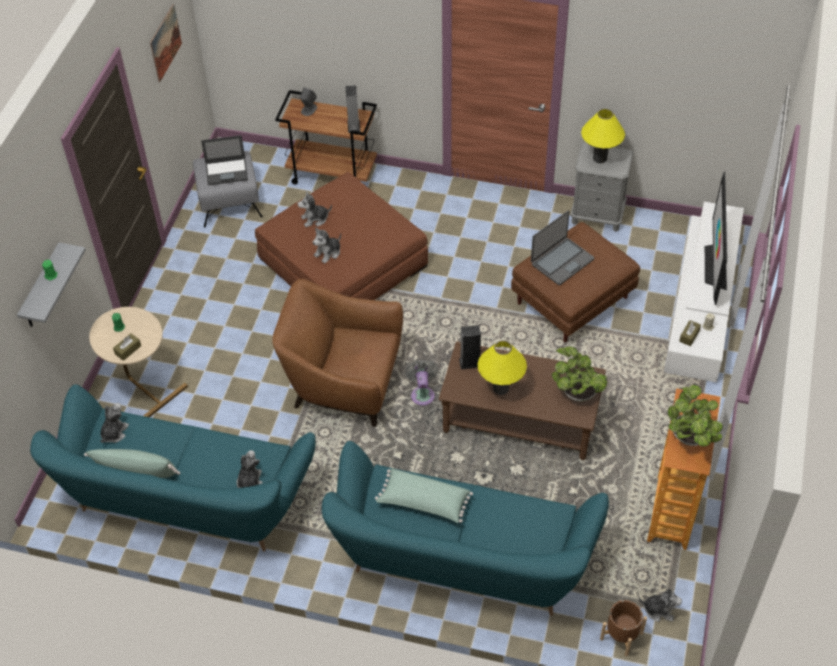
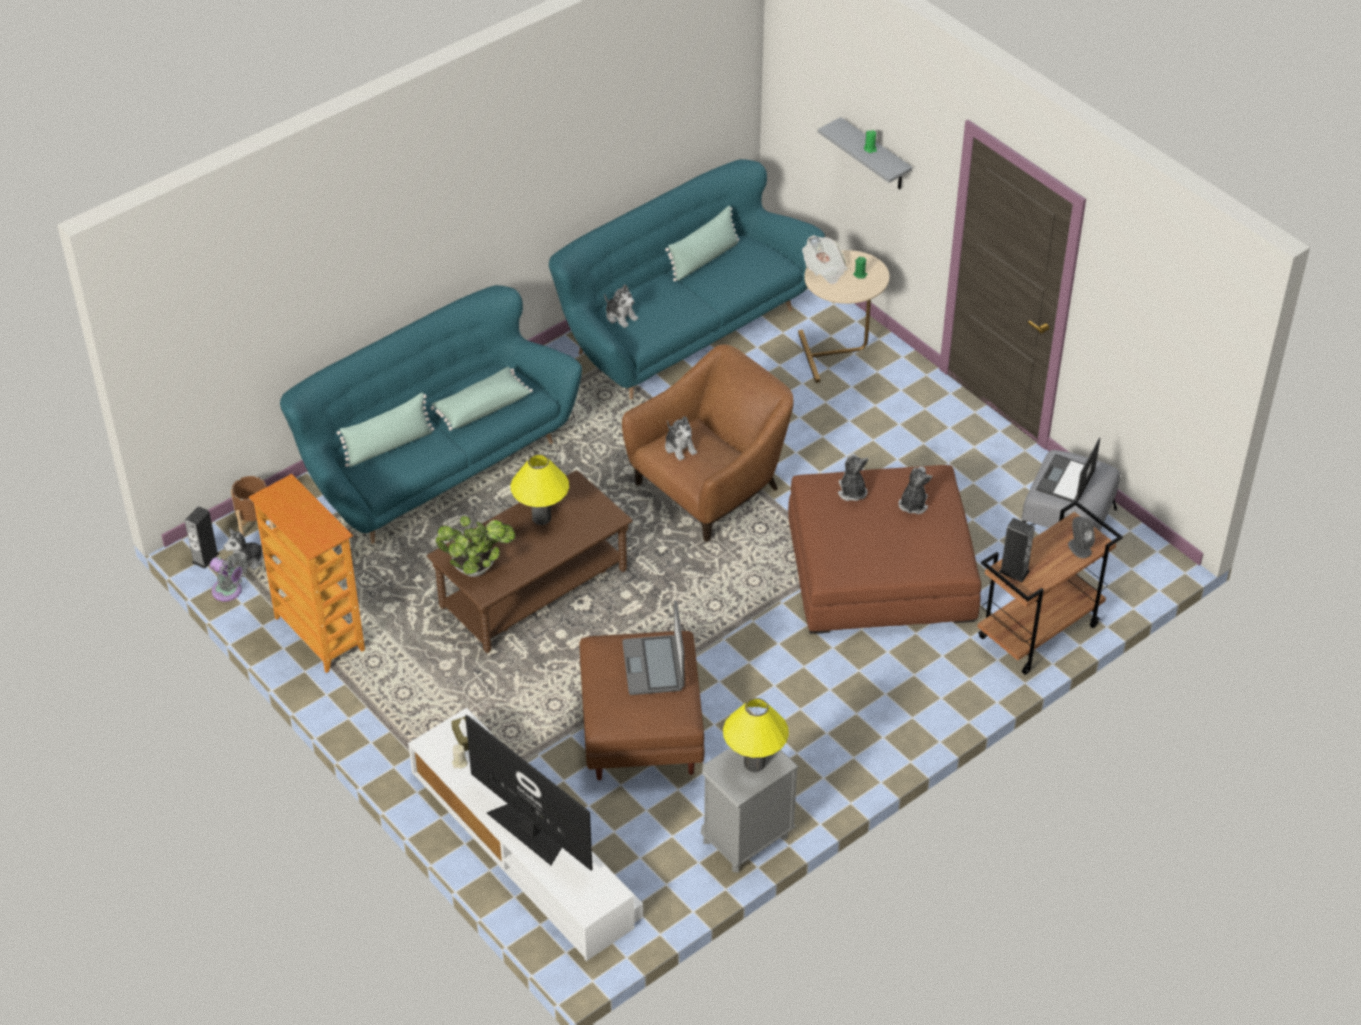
camera: 125 degrees right, 5 degrees down
(114, 432) = (760, 261): plush toy -> plush toy (680, 447)
(128, 350) = (824, 269): brown tissue box -> newspaper
(165, 43) = (1160, 326): picture -> none
(422, 394) = (640, 537): grey fan -> grey fan (229, 592)
(470, 363) = (594, 513): speaker -> speaker (205, 558)
(515, 533) = (388, 446): none -> green pillow
(690, 440) = (293, 508): potted plant -> none

